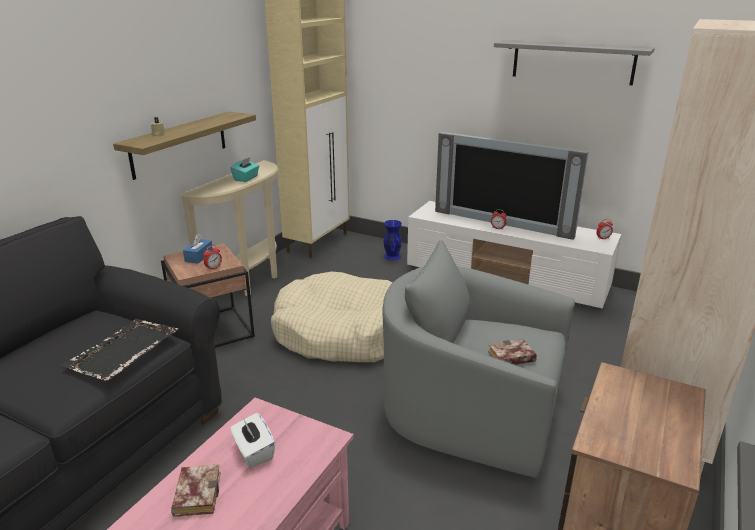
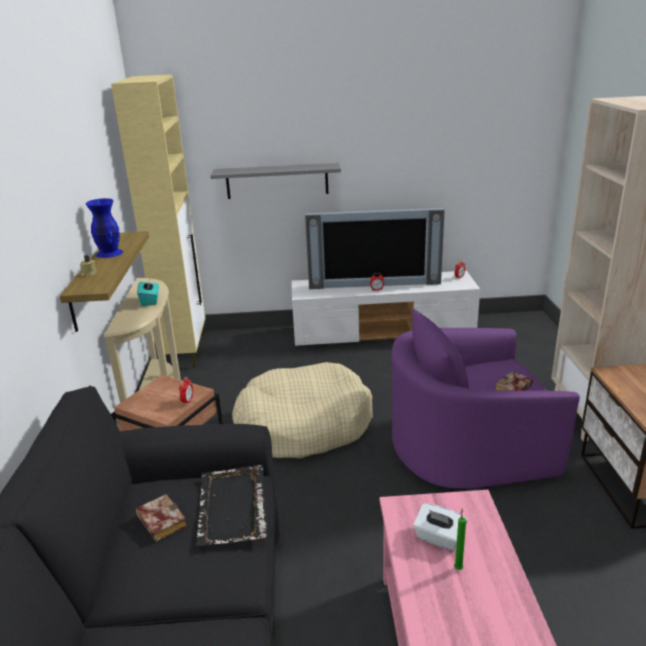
camera: 30 degrees left, 0 degrees up
(196, 493) = (440, 590): book -> book (159, 521)
(199, 256) = (155, 395): blue tissue box -> none
(235, 483) = (458, 567): none -> green candle
(392, 256) = (270, 342): blue vase -> blue vase (109, 253)
(471, 409) = (468, 446): grey armchair -> purple armchair
(572, 62) = (409, 134): grey shelf -> grey shelf (277, 181)

